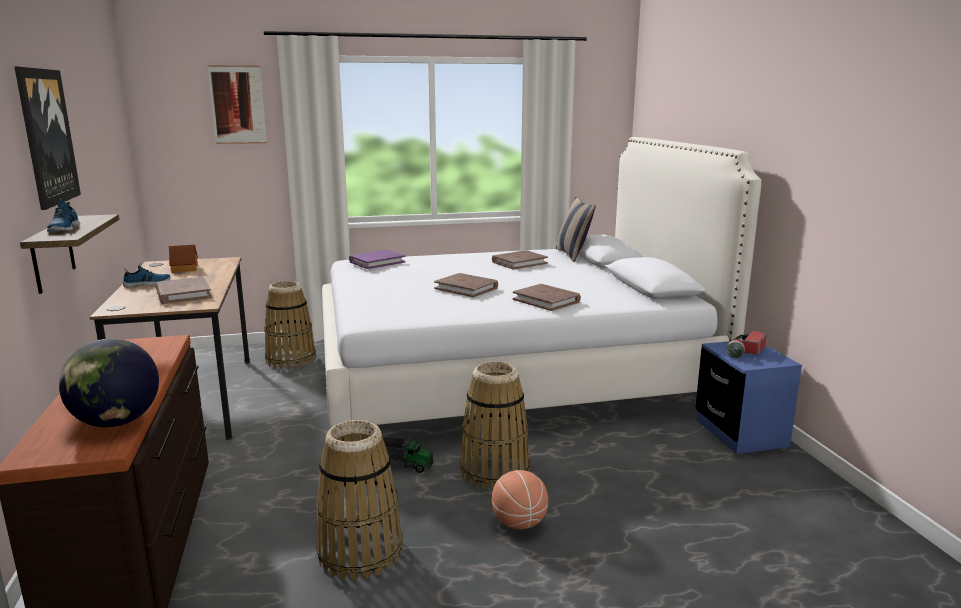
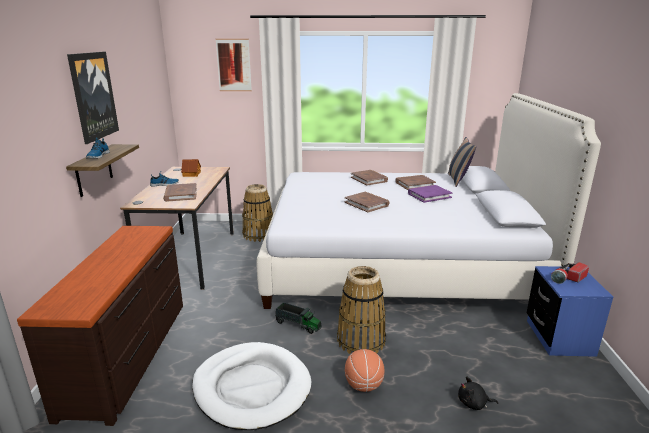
camera: 15 degrees right, 5 degrees up
(116, 422) = (98, 291): globe -> none
(360, 552) = (252, 387): basket -> white dog bed
(377, 262) = (316, 176): purple book -> purple book (429, 195)
(546, 300) = (419, 220): brown book -> brown book (369, 179)
(668, 520) = (474, 403): none -> black plush toy

